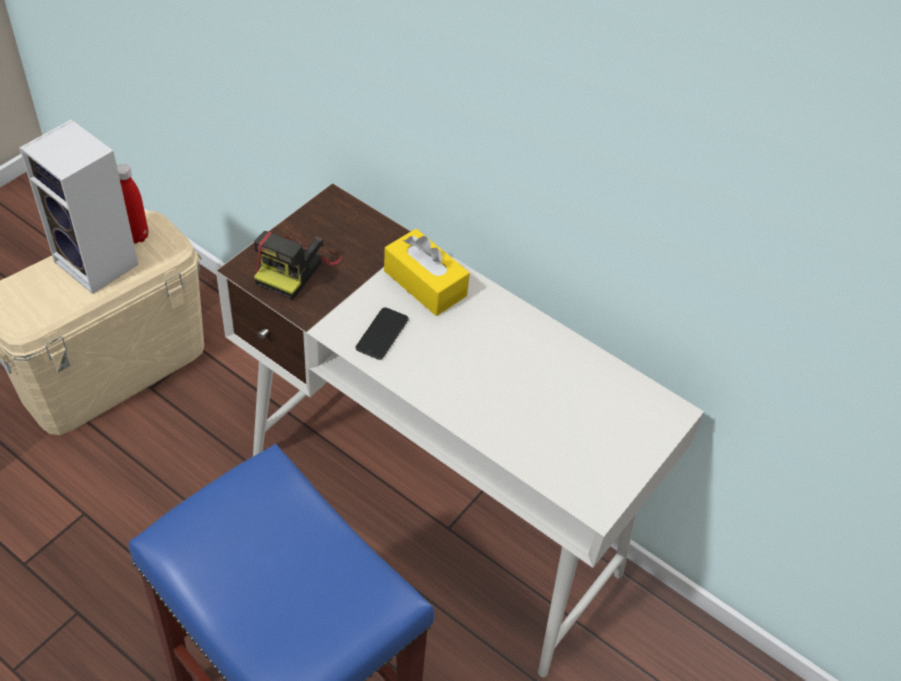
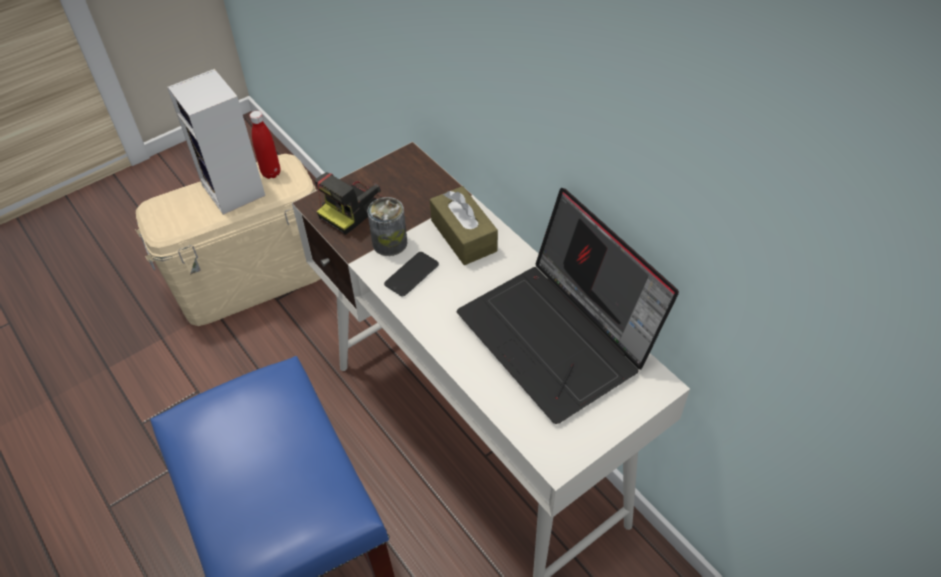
camera: 20 degrees right, 0 degrees up
(345, 302) = (389, 243): none -> can
(425, 283) = (463, 235): yellow tissue box -> brown tissue box
(560, 379) = (559, 337): none -> laptop

